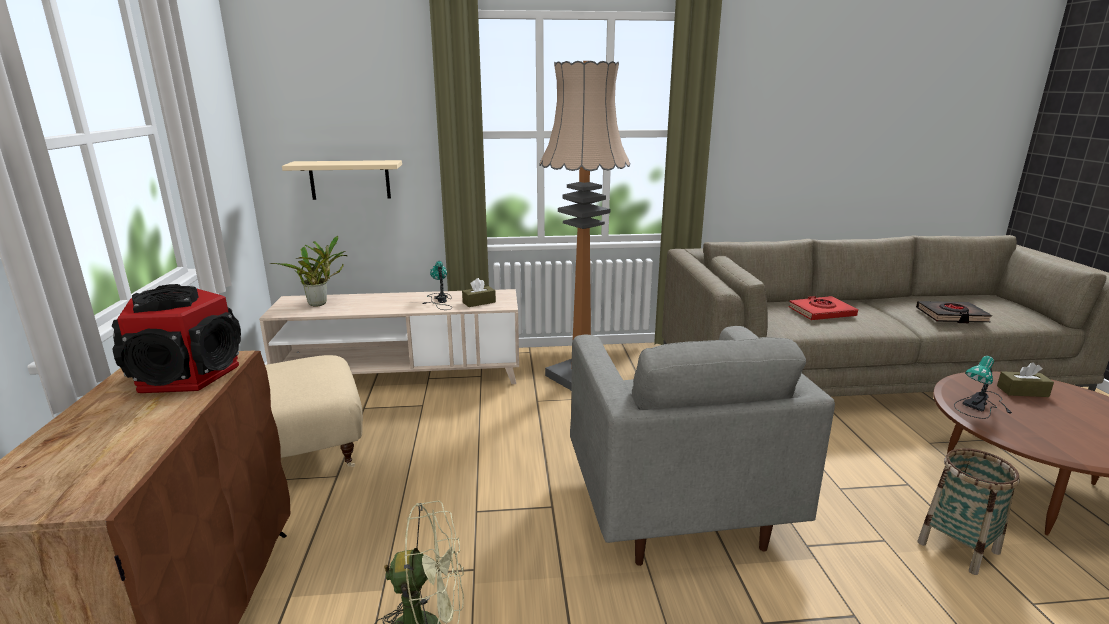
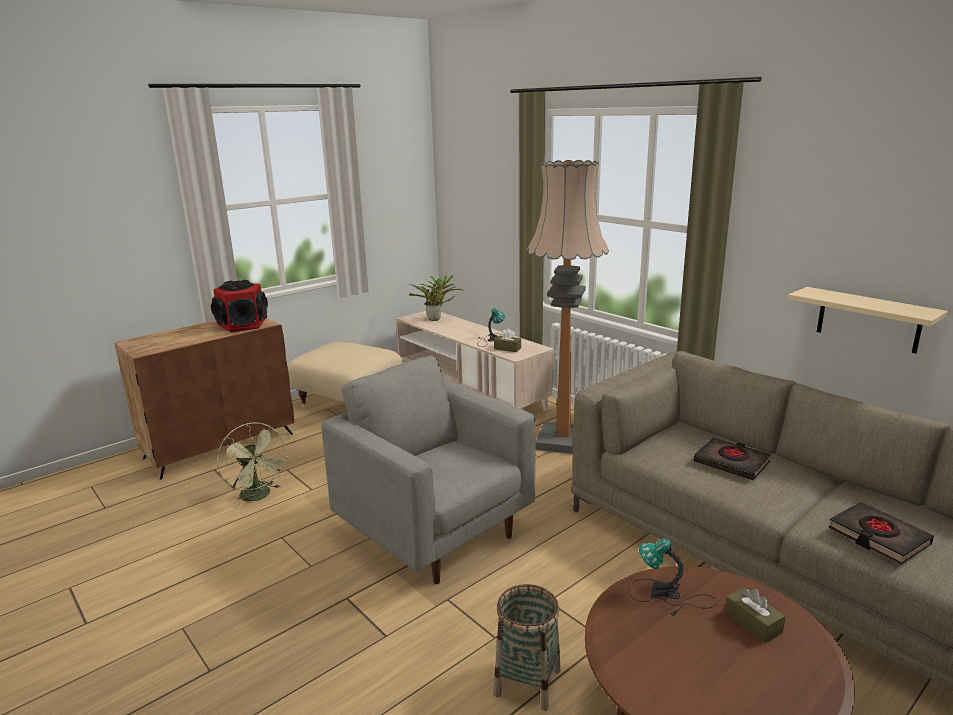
camera: 55 degrees right, 0 degrees up
(350, 180) = (480, 235): beige shelf -> beige shelf (868, 320)
(676, 507) = (435, 533): grey armchair -> grey armchair turned 90 degrees clockwise
(821, 312) = (731, 463): red book -> black book

